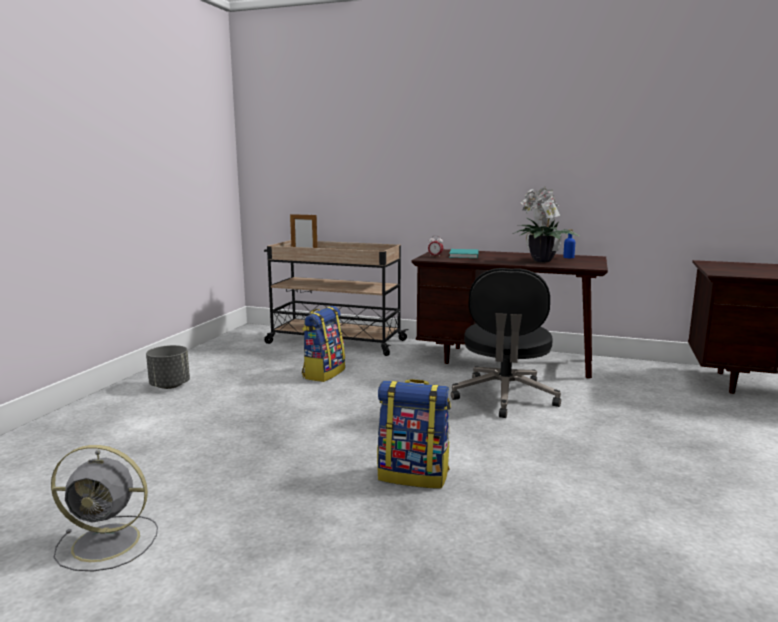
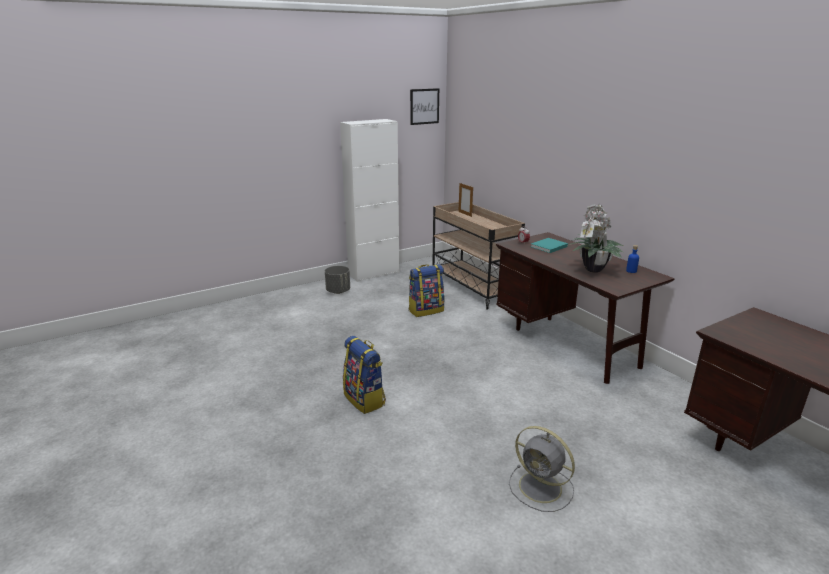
camera: 40 degrees right, 10 degrees up
(109, 542) = (210, 371): grey fan -> grey fan (542, 488)
(190, 357) = (374, 273): none -> white cabinet
(216, 122) = (424, 106): none -> picture
(504, 397) = (508, 372): black office chair -> none

